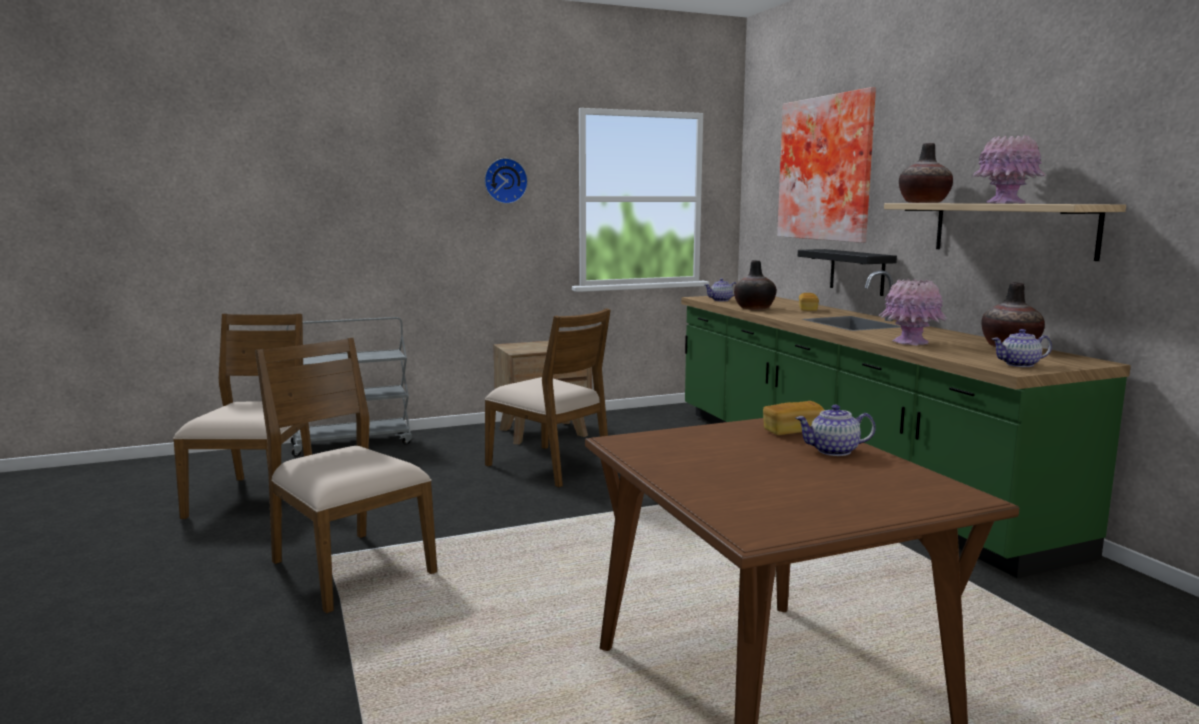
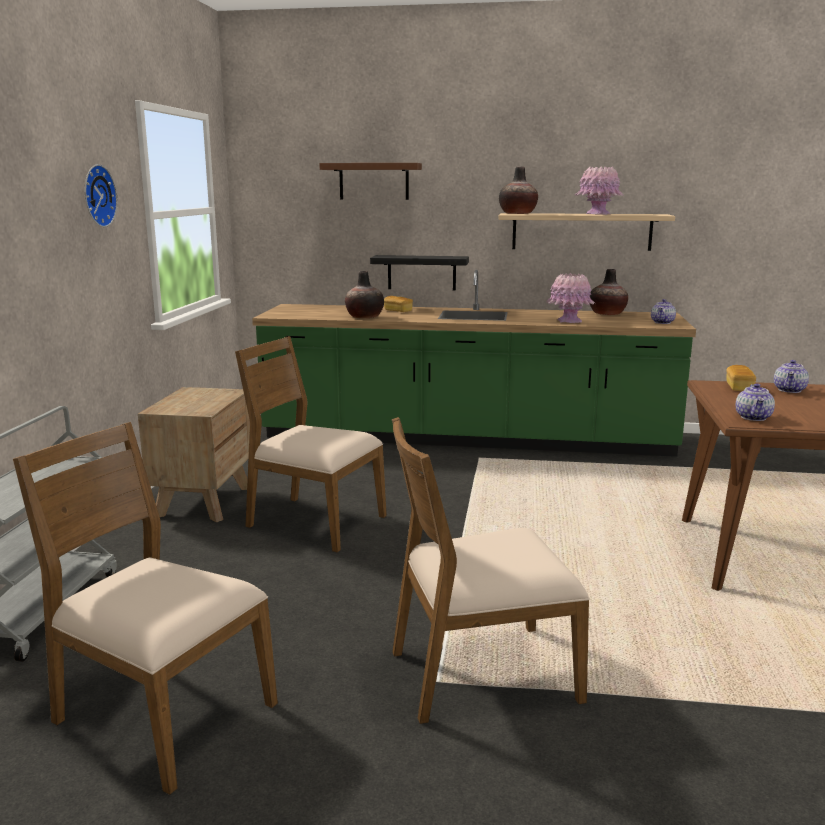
camera: 60 degrees left, 5 degrees up
(550, 466) = (314, 522): brown chair -> brown chair turned 135 degrees counterclockwise
(721, 300) = (300, 315): teapot -> teapot (754, 417)
(828, 169) = (374, 181): picture -> brown shelf

